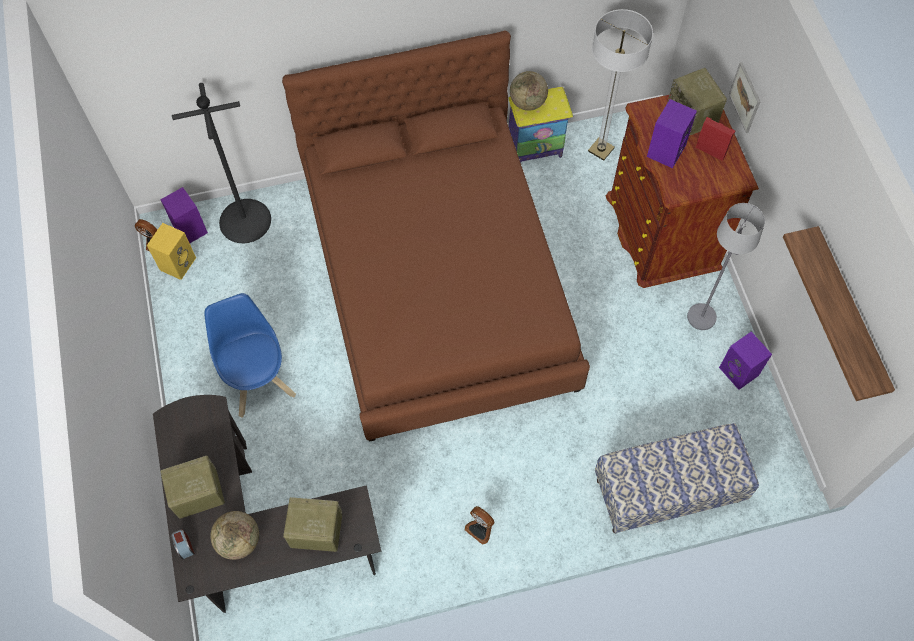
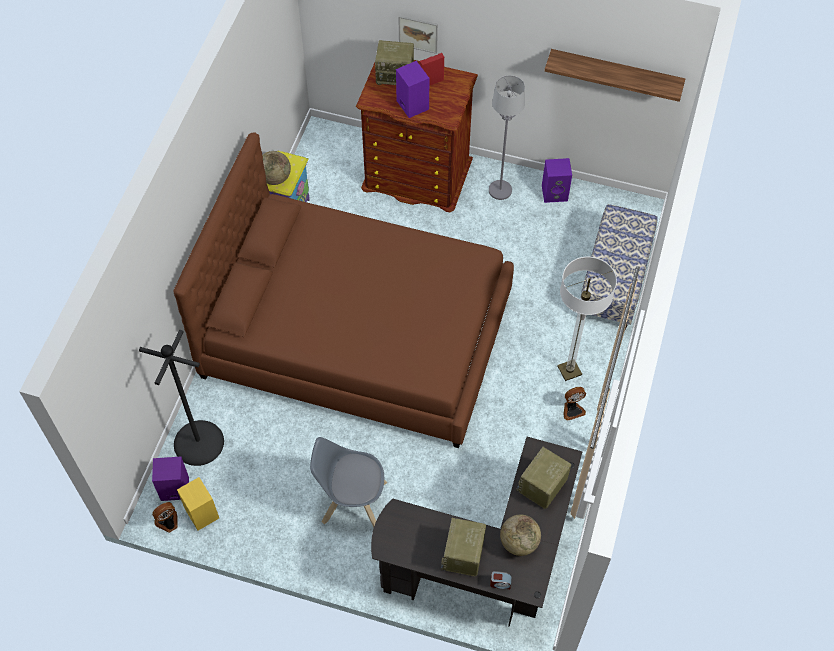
camera: 60 degrees left, 5 degrees down
(257, 378) = (352, 501): blue chair -> grey chair
(601, 149) = (322, 172): floor lamp -> floor lamp (569, 370)

